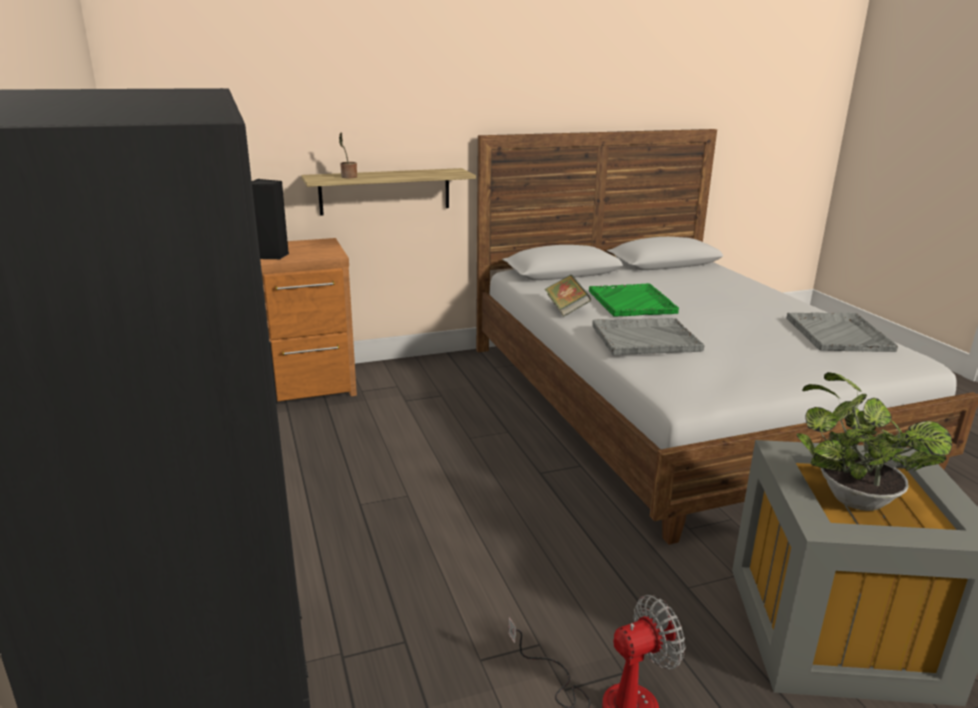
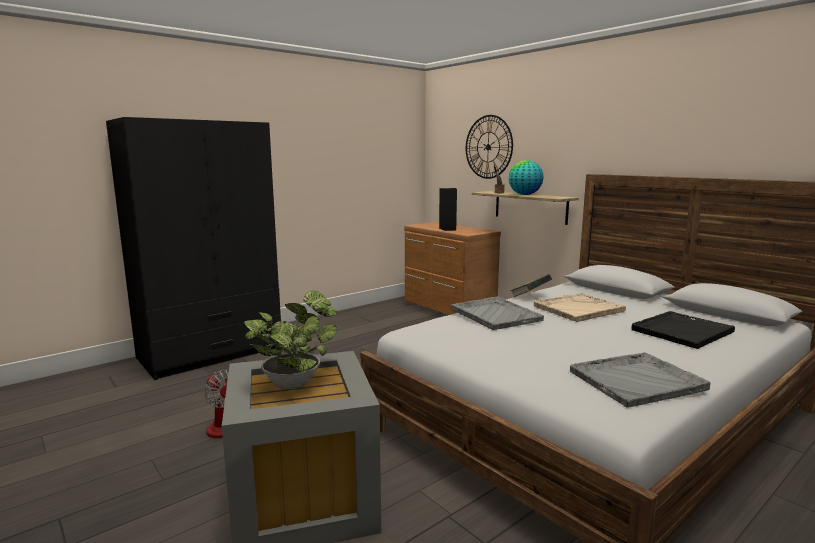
camera: 70 degrees right, 10 degrees down
(286, 98) = (488, 147): none -> wall clock
(399, 175) = (524, 195): none -> globe
(632, 302) = (578, 309): green tray -> beige tray
(713, 289) = (681, 331): none -> black tray

